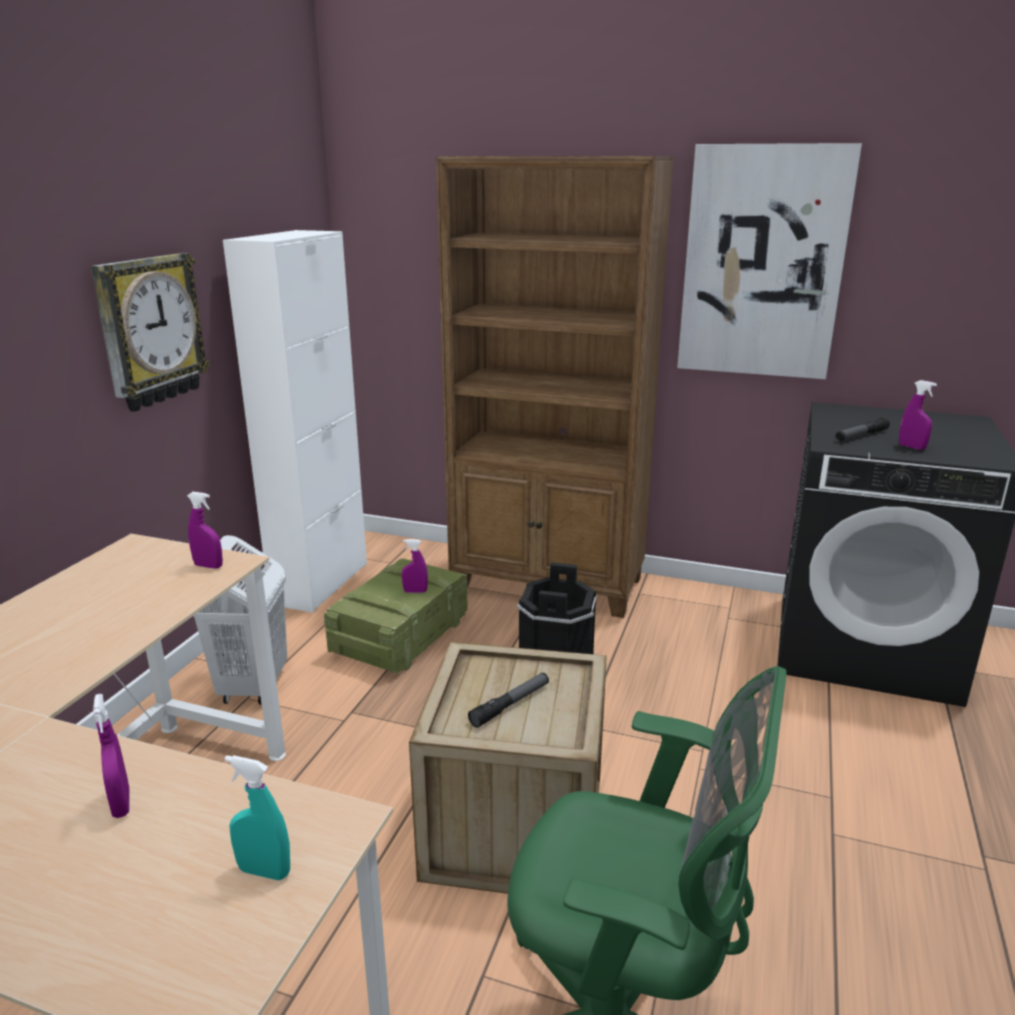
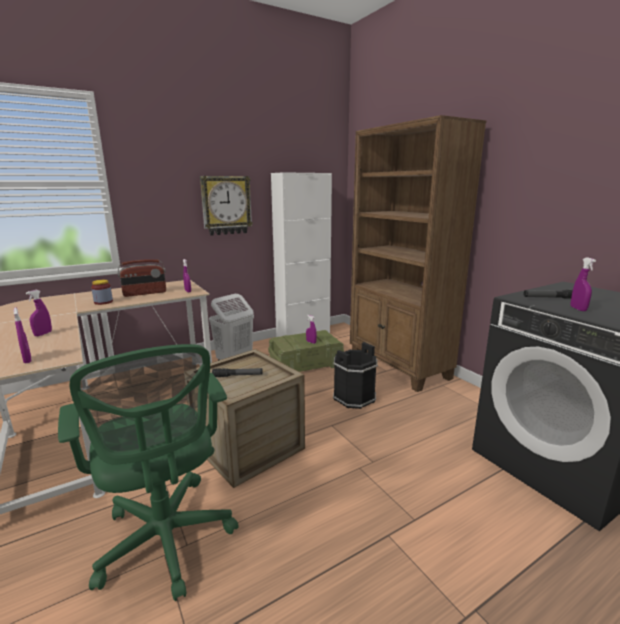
camera: 40 degrees right, 5 degrees down
(55, 664) = (103, 302): none -> jar
(111, 604) = (145, 293): none -> radio
(264, 871) = (27, 360): turquoise spray bottle -> purple spray bottle
(762, 263) = (538, 184): picture -> none

